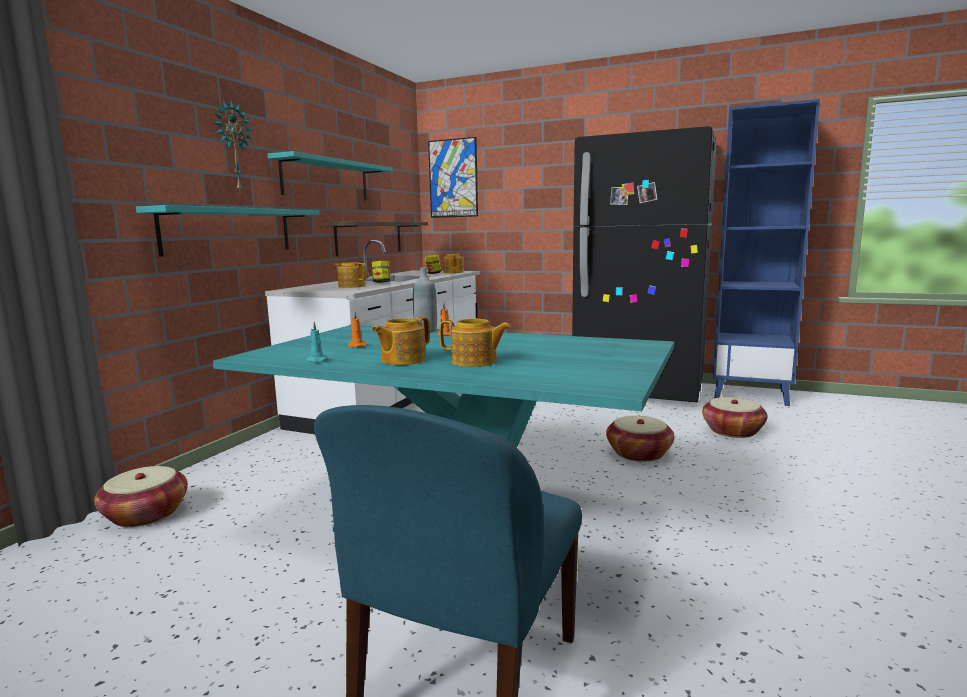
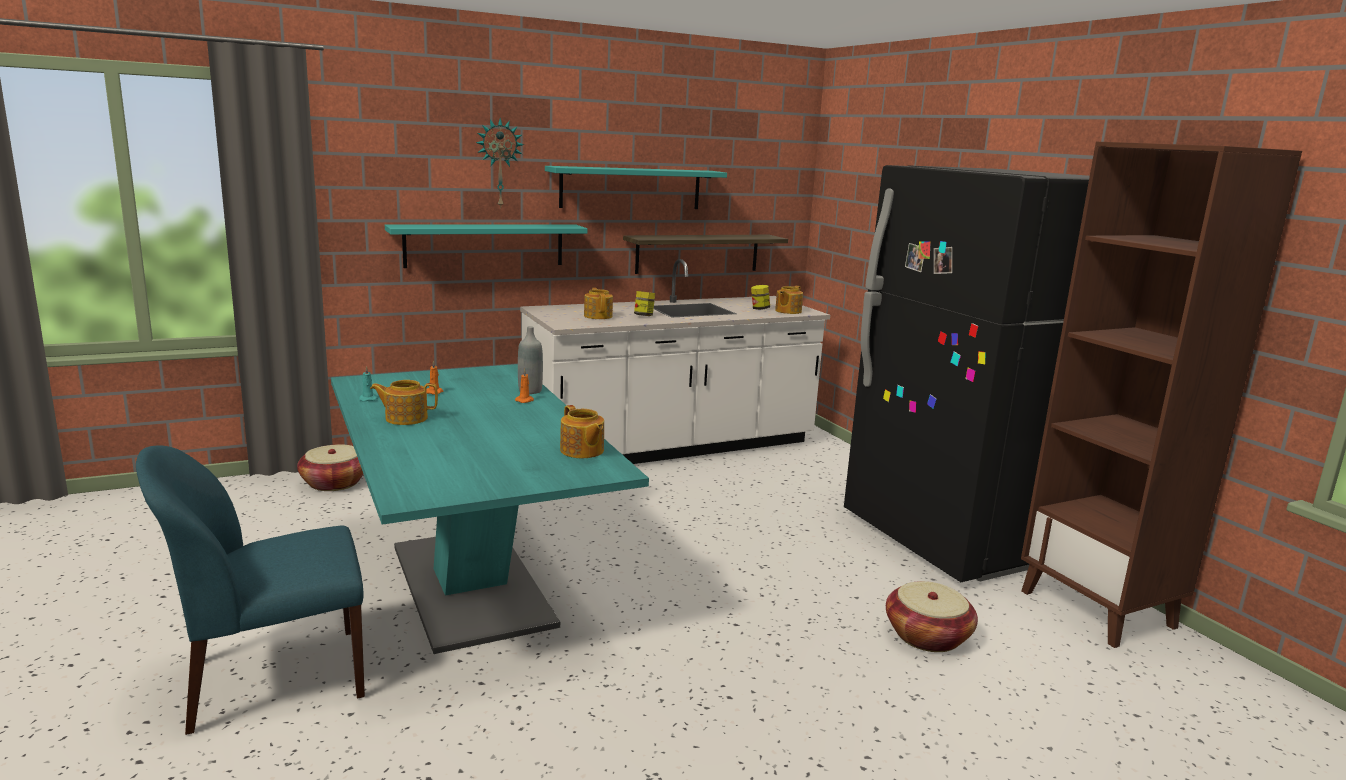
camera: 40 degrees right, 5 degrees up
(453, 178) = (843, 182): picture -> none
(475, 362) = (433, 438): teapot -> teapot (582, 451)
(639, 454) = (751, 605): basket -> none
(751, 395) = (1099, 609): blue bookcase -> brown bookcase

